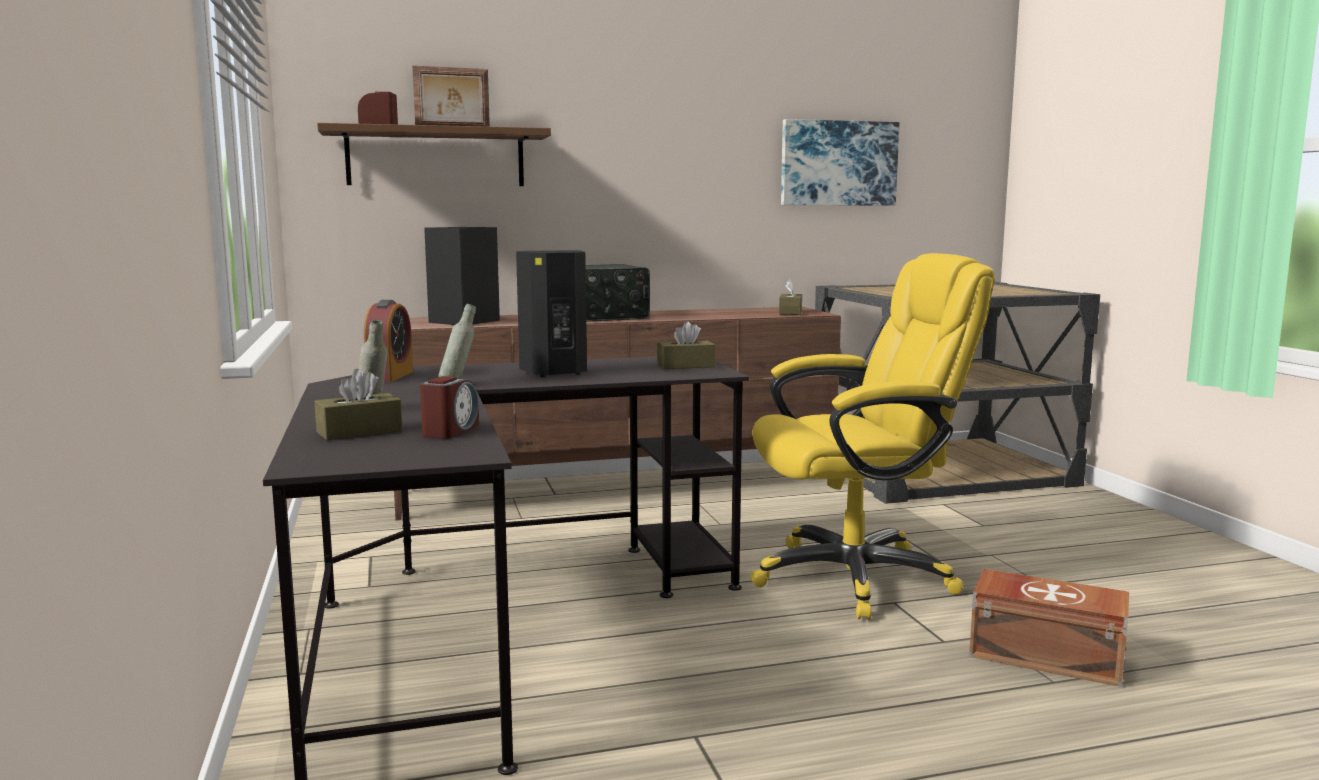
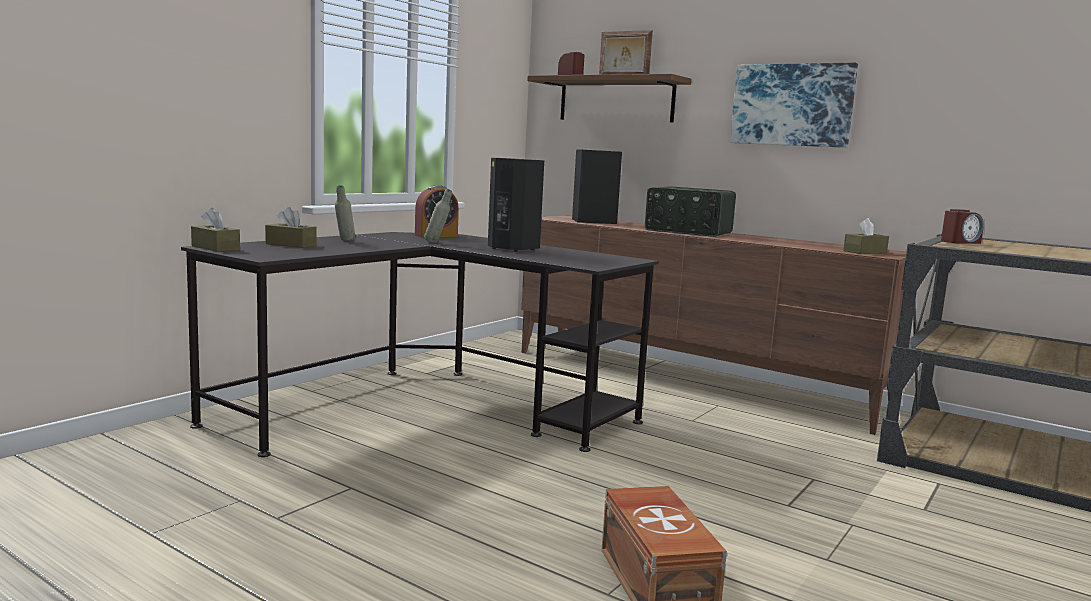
camera: 50 degrees right, 0 degrees up
(450, 431) = (314, 251): alarm clock -> alarm clock (960, 242)
(685, 366) = (601, 261): brown tissue box -> brown tissue box (215, 248)
(838, 163) = (989, 103): picture -> picture (792, 105)
(853, 577) = (680, 481): yellow office chair -> none

